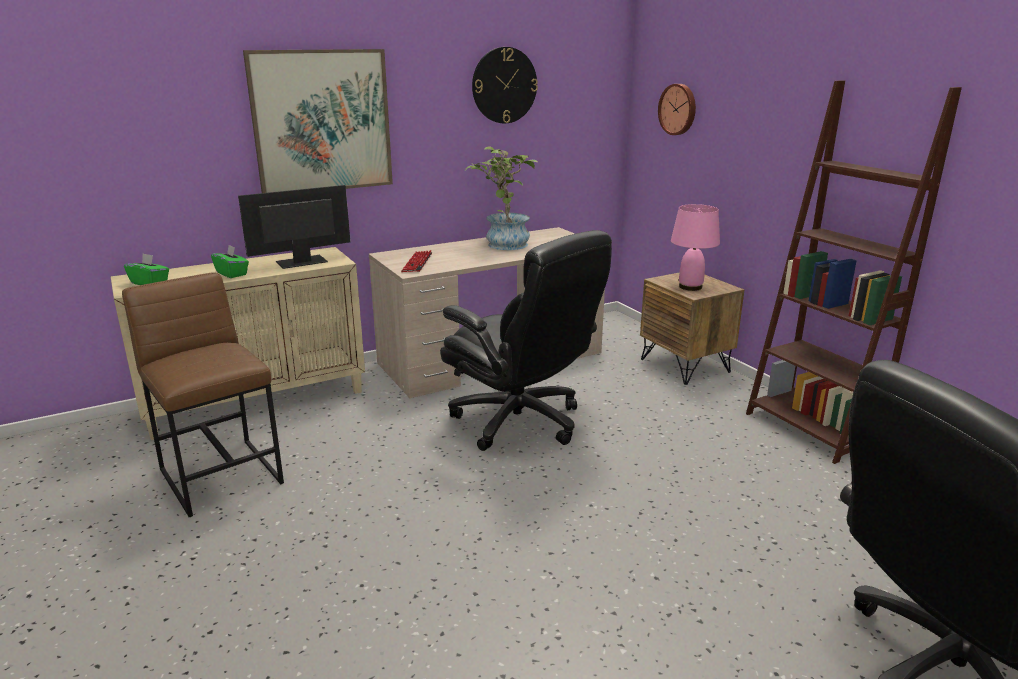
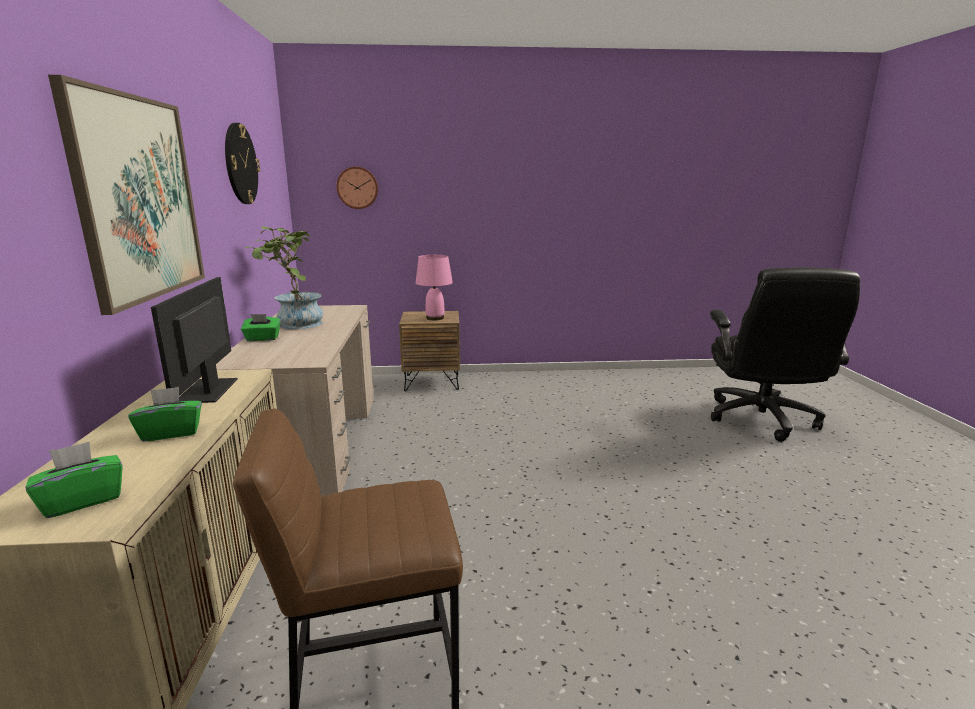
camera: 65 degrees left, 5 degrees down
(417, 263) = (288, 356): keyboard -> none
(452, 246) = (262, 338): none -> green tissue box
(521, 424) = (452, 458): black office chair -> none
(810, 429) = (546, 378): brown bookcase -> none

